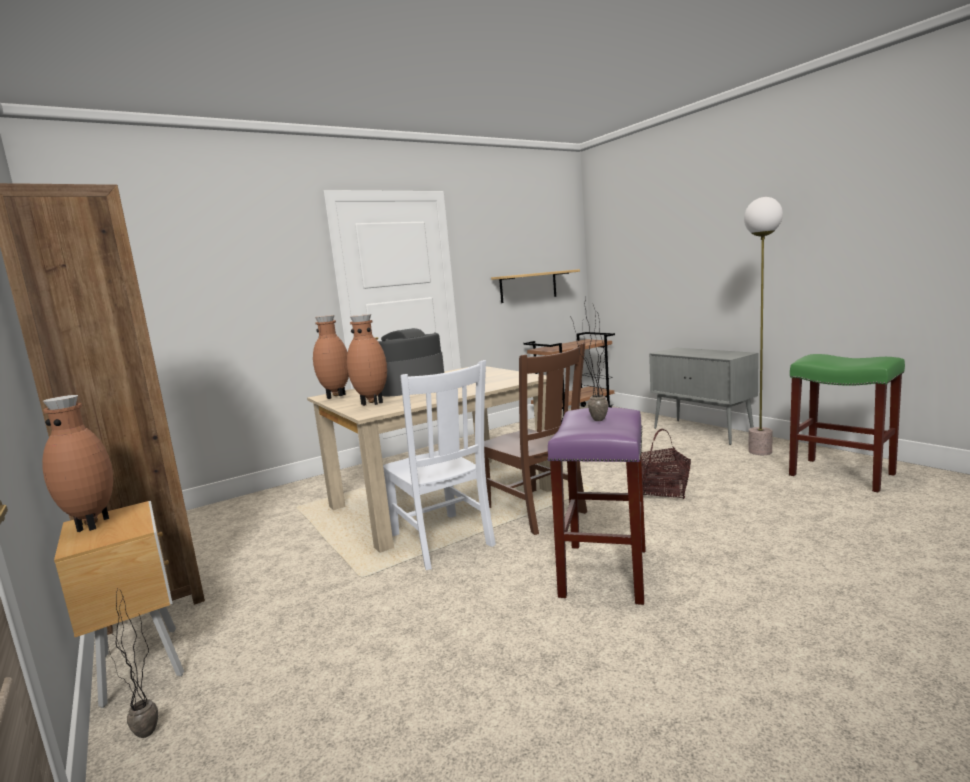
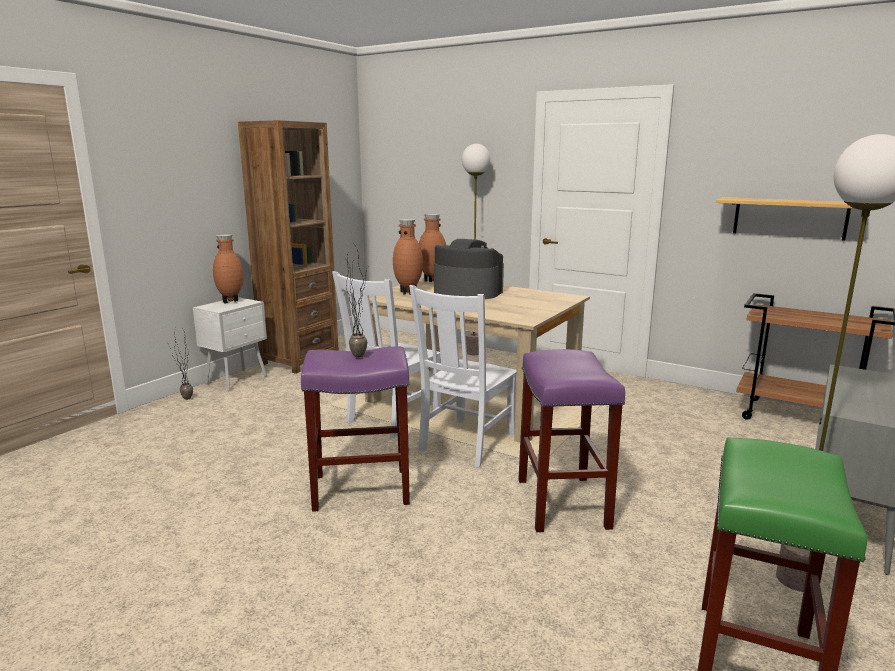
camera: 65 degrees right, 5 degrees up
(143, 664) = (238, 380): brown nightstand -> white nightstand
(317, 483) = (473, 352): none -> floor lamp
(536, 512) = (466, 443): brown chair -> white chair
(662, 491) = (563, 504): basket -> purple stool

